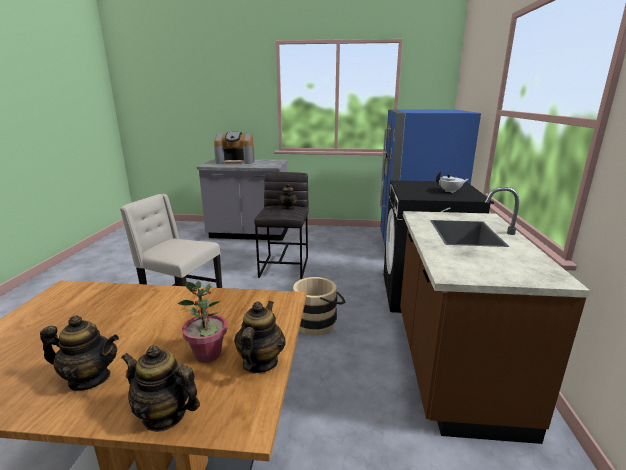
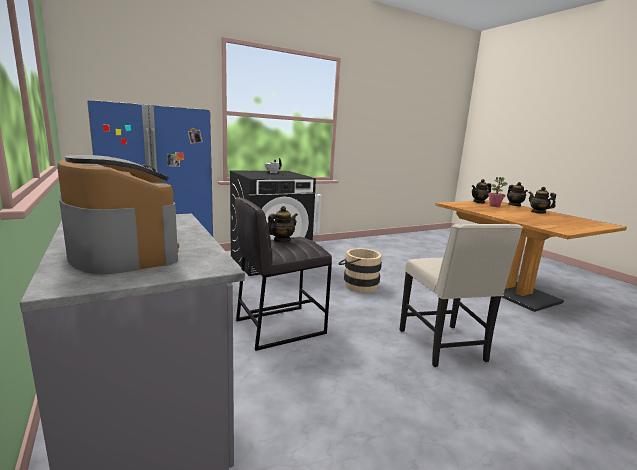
camera: 125 degrees left, 5 degrees down
(452, 367) = (344, 252): brown counter -> none

